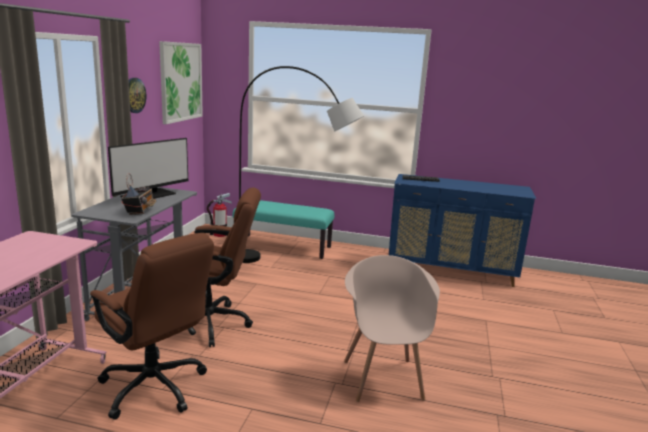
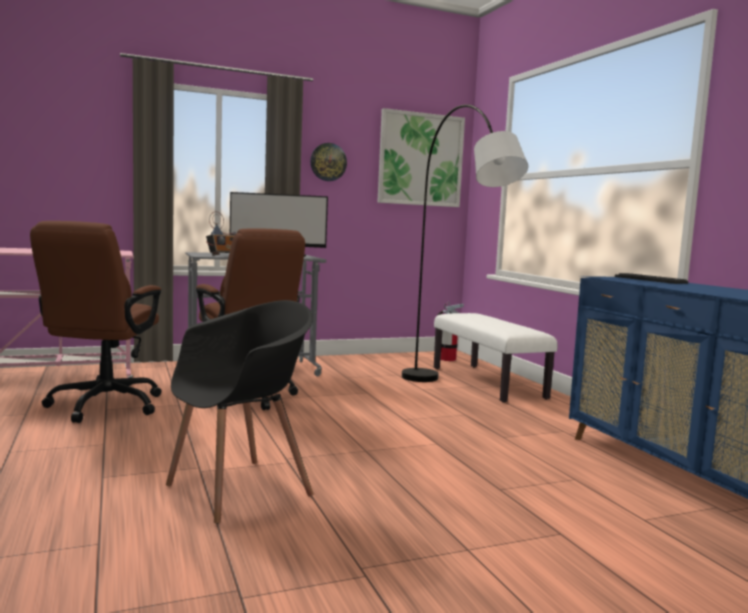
camera: 55 degrees right, 10 degrees down
(283, 246) = (488, 382): turquoise bench -> white bench
(383, 379) = (240, 490): beige chair -> black chair

